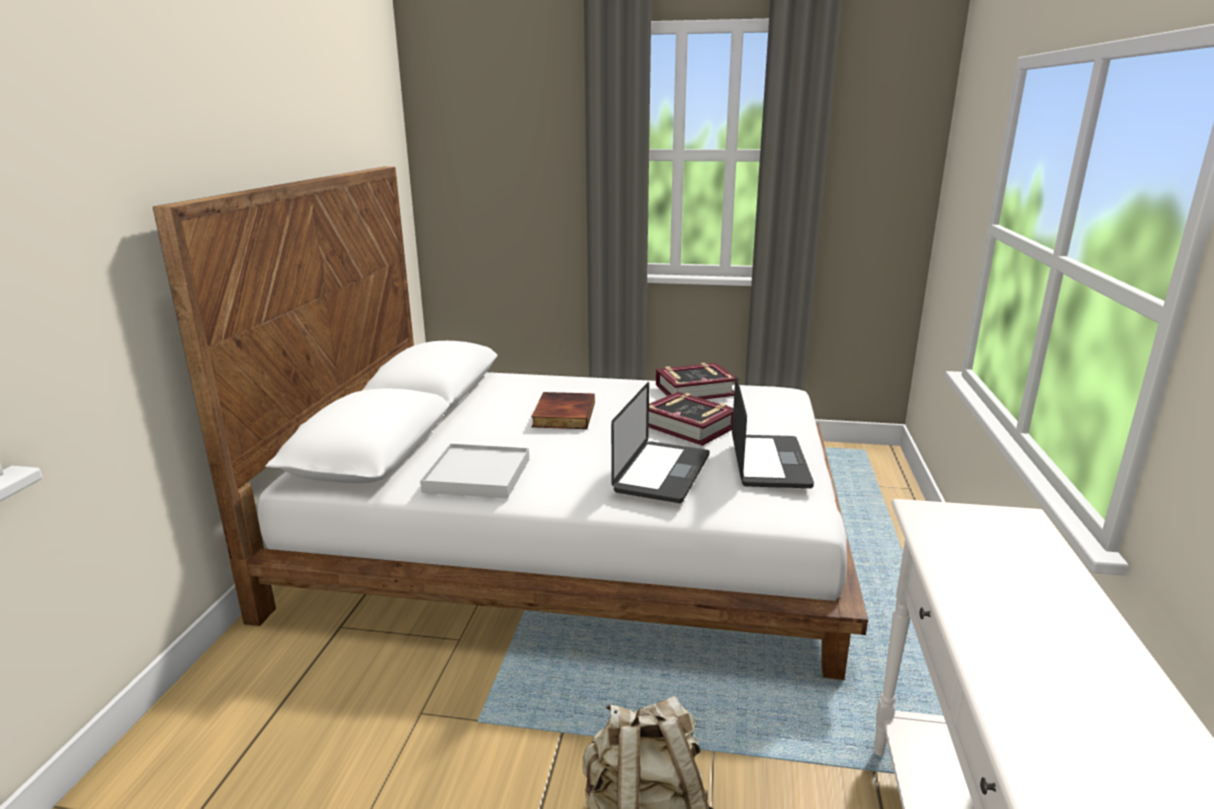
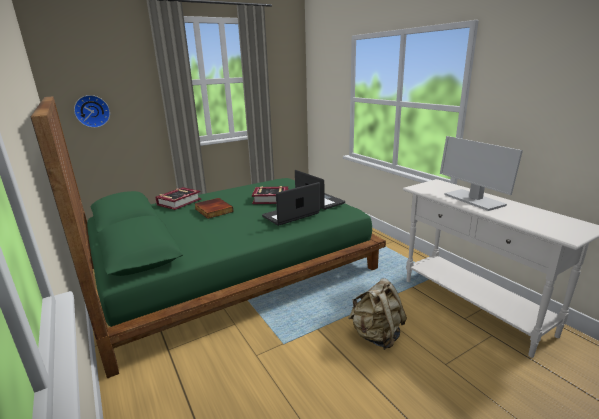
camera: 40 degrees left, 0 degrees up
(476, 194) = (92, 111): none -> wall clock
(478, 475) = (215, 242): white tray -> none
(576, 535) = (231, 266): white bed -> green bed
(662, 473) = (291, 215): laptop -> laptop turned 105 degrees counterclockwise
(695, 390) = (252, 187): book -> book (179, 202)
(1019, 610) = (473, 200): none -> monitor

